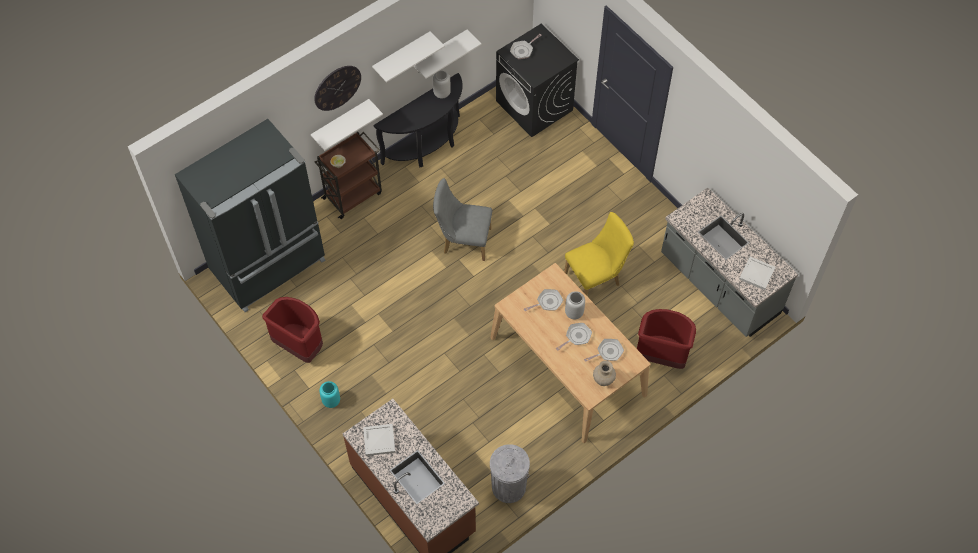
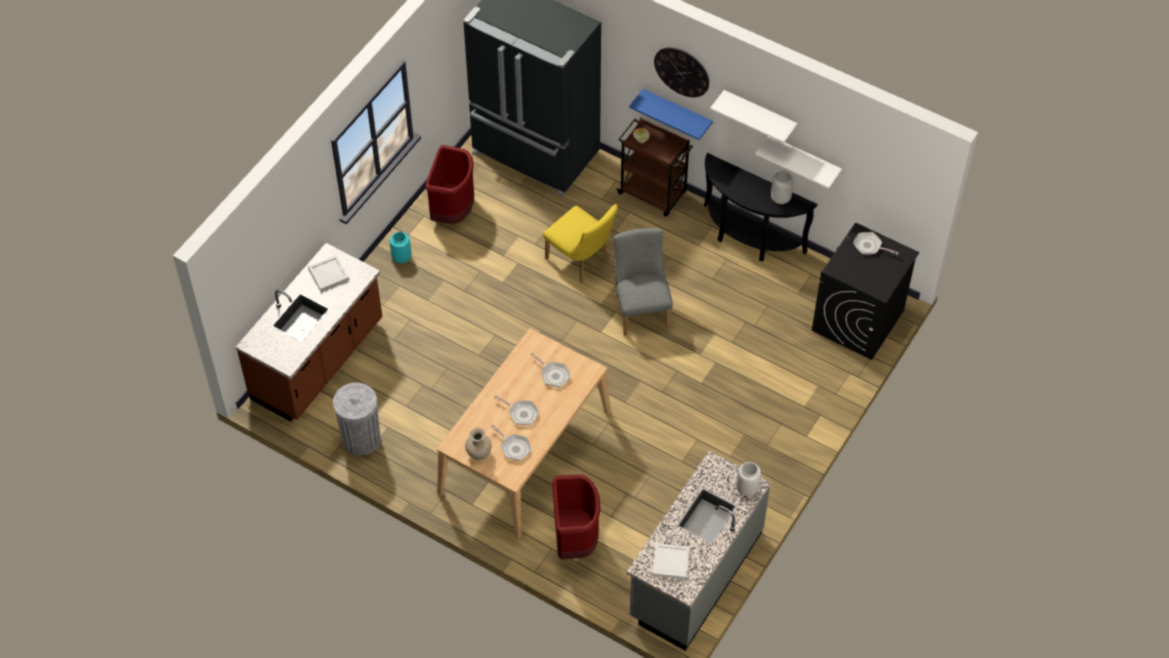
camera: 70 degrees right, 5 degrees down
(341, 122) = (677, 112): white shelf -> blue shelf
(574, 313) = (550, 403): grey vase -> grey vase (747, 489)
(596, 278) = (649, 447): yellow chair -> yellow chair (581, 261)

